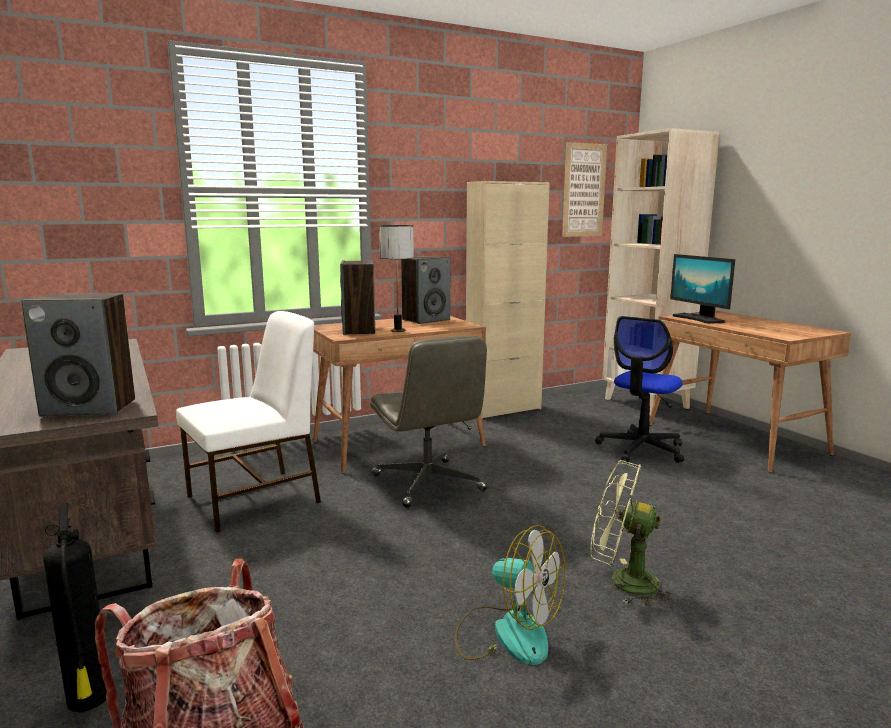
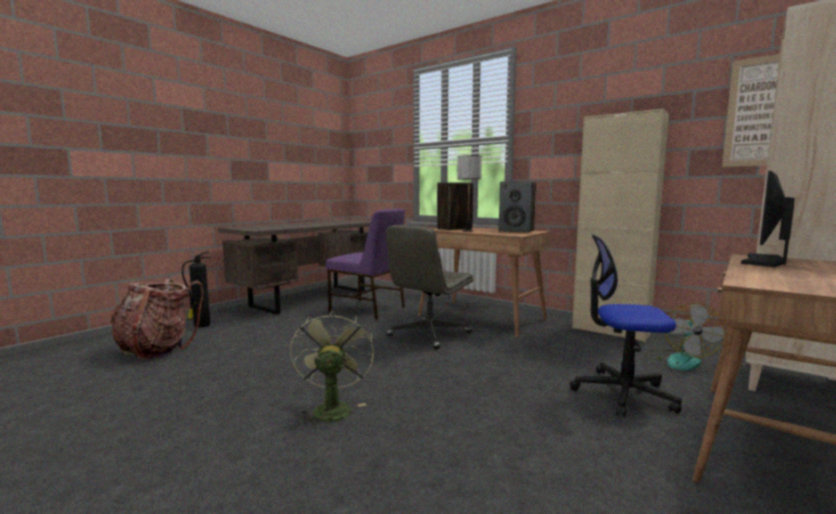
camera: 65 degrees right, 5 degrees down
(90, 408) = (261, 228): speaker -> none
(256, 499) = (368, 309): white chair -> purple chair
(507, 633) = (255, 381): fan -> fan (679, 360)

